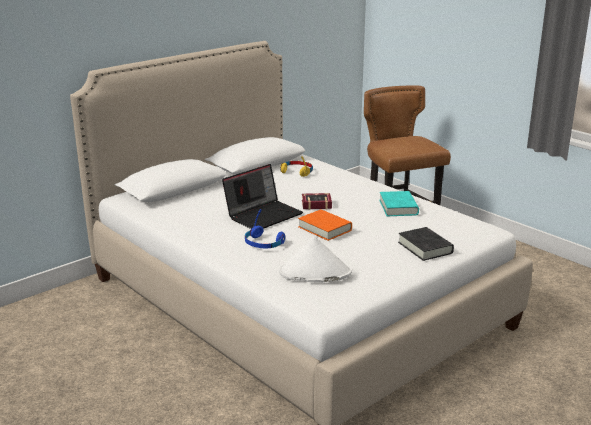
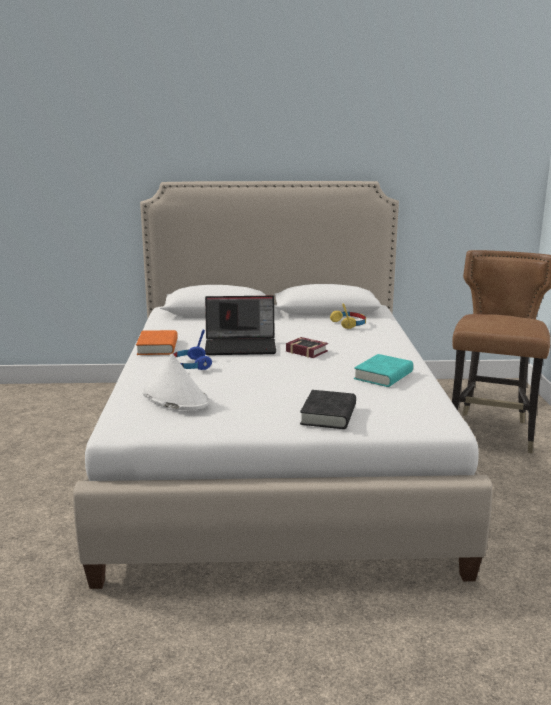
camera: 40 degrees right, 5 degrees down
(325, 229) = (268, 370): orange book -> orange book (157, 347)

